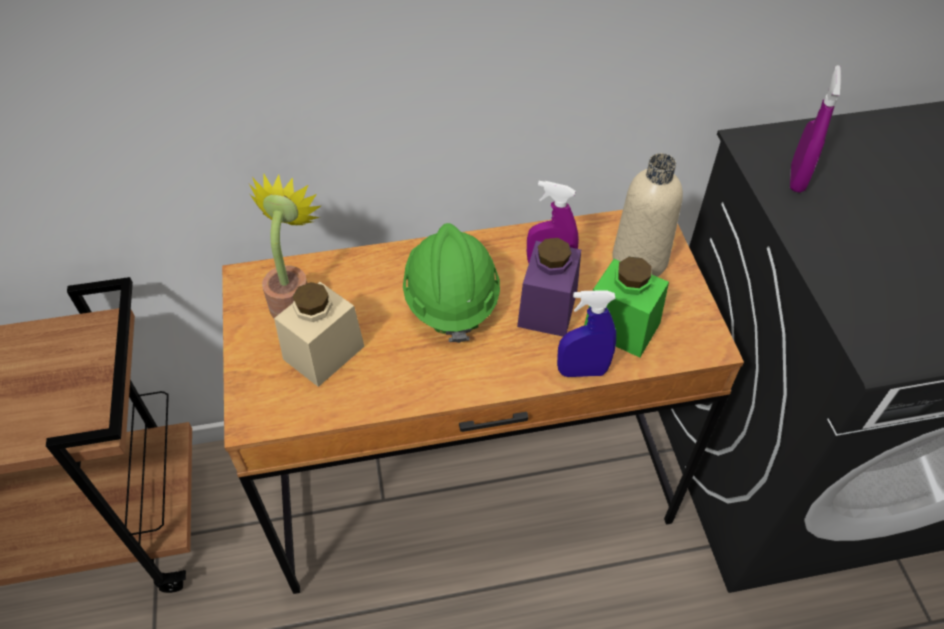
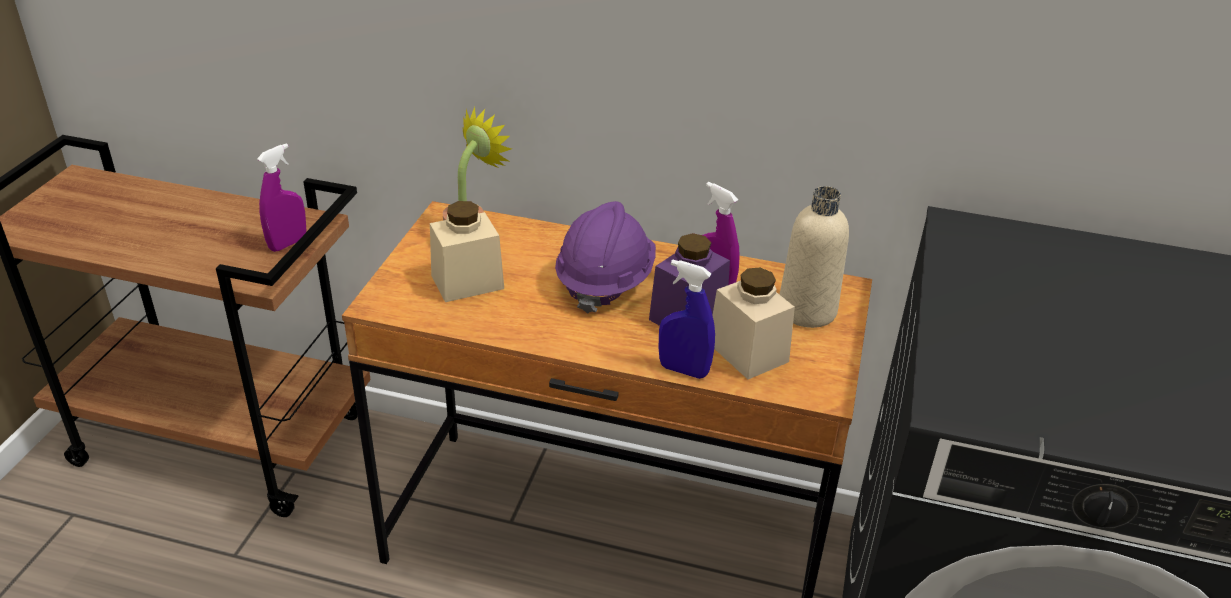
camera: 25 degrees right, 15 degrees down
(451, 298) = (605, 281): green hard hat -> purple hard hat
(621, 327) = (748, 352): green jar -> beige jar
(797, 178) = (979, 261): purple spray bottle -> purple spray bottle (288, 243)

